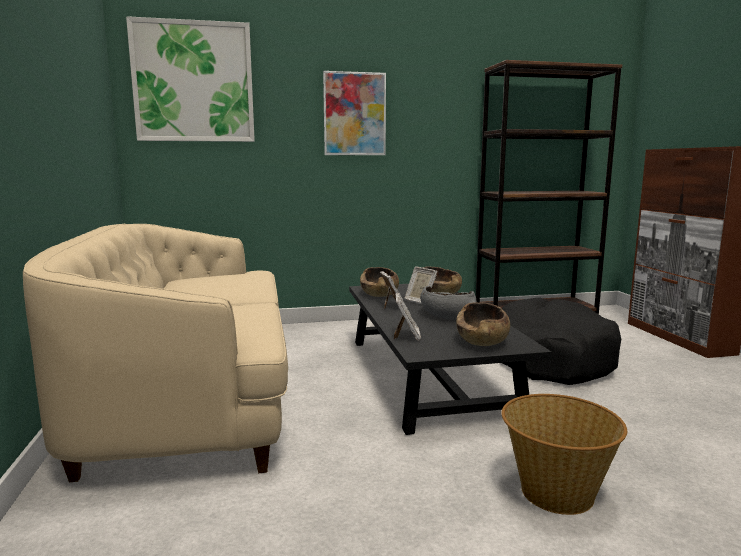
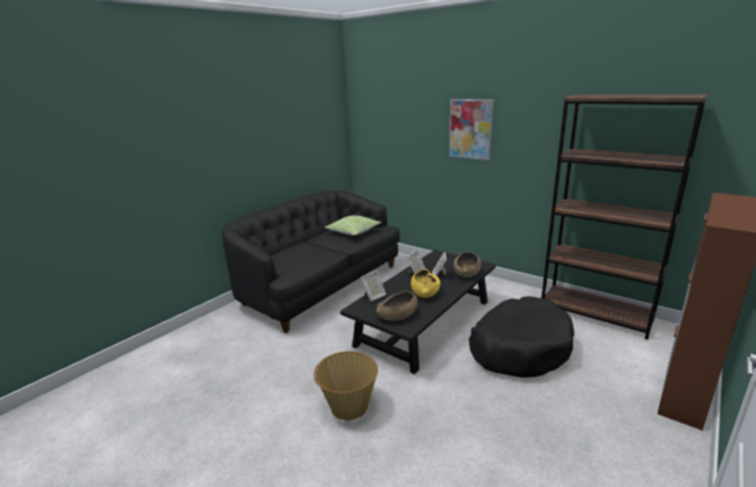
camera: 50 degrees right, 10 degrees up
(192, 395) = (321, 286): beige sofa -> black sofa
(193, 82) = (381, 107): picture -> none
(224, 280) = (353, 232): none -> pillow
(379, 294) = (433, 262): brown bowl -> none
(447, 316) = (425, 292): grey bowl -> yellow bowl

